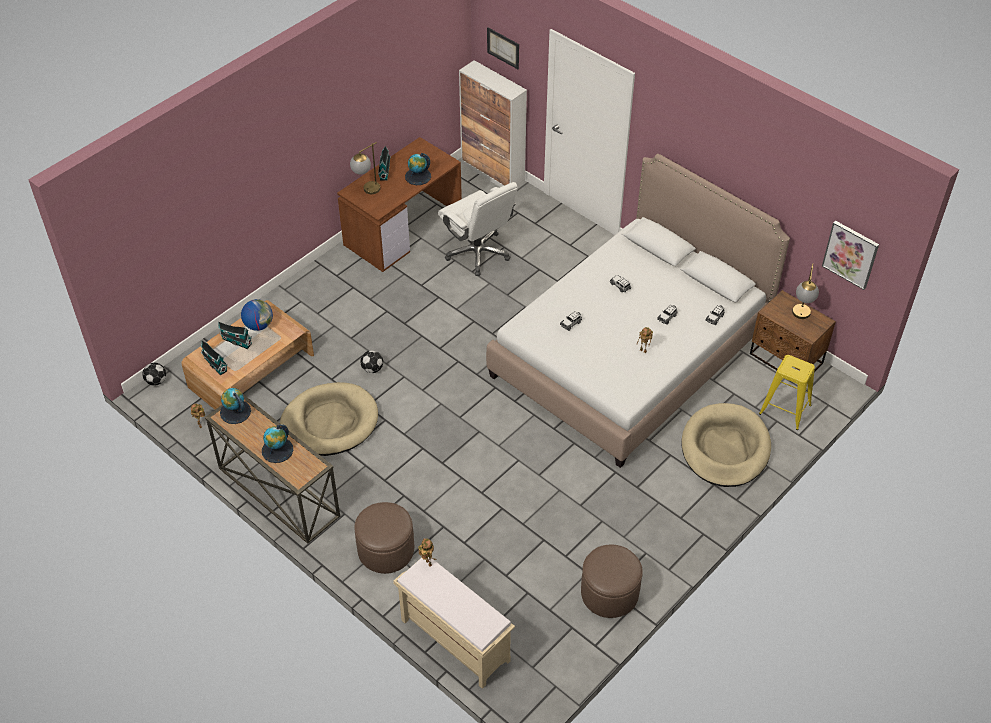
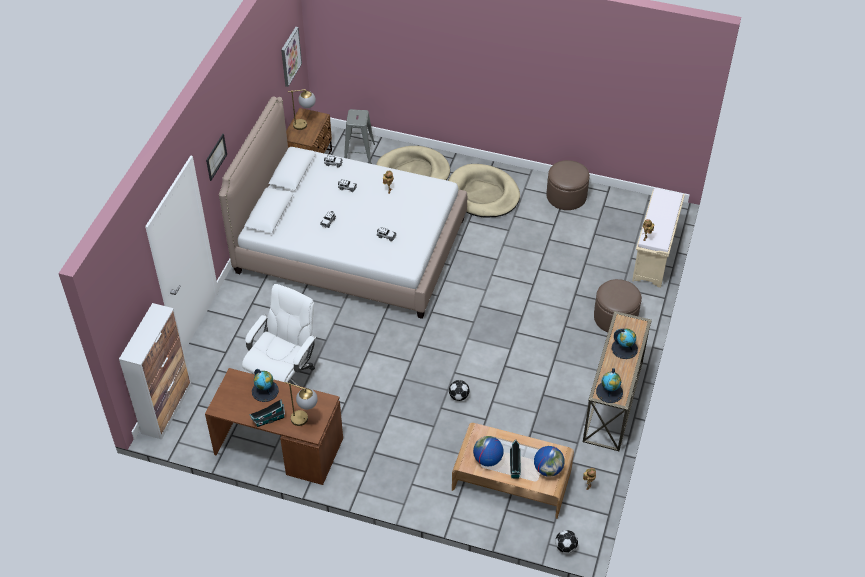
camera: 115 degrees left, 0 degrees up
(214, 364) = (548, 469): toy house -> globe
(329, 422) = (529, 400): beige dog bed -> beige dog bed (483, 194)
(503, 48) = (128, 307): picture -> picture (216, 157)
(785, 409) = (359, 153): yellow stool -> grey stool

